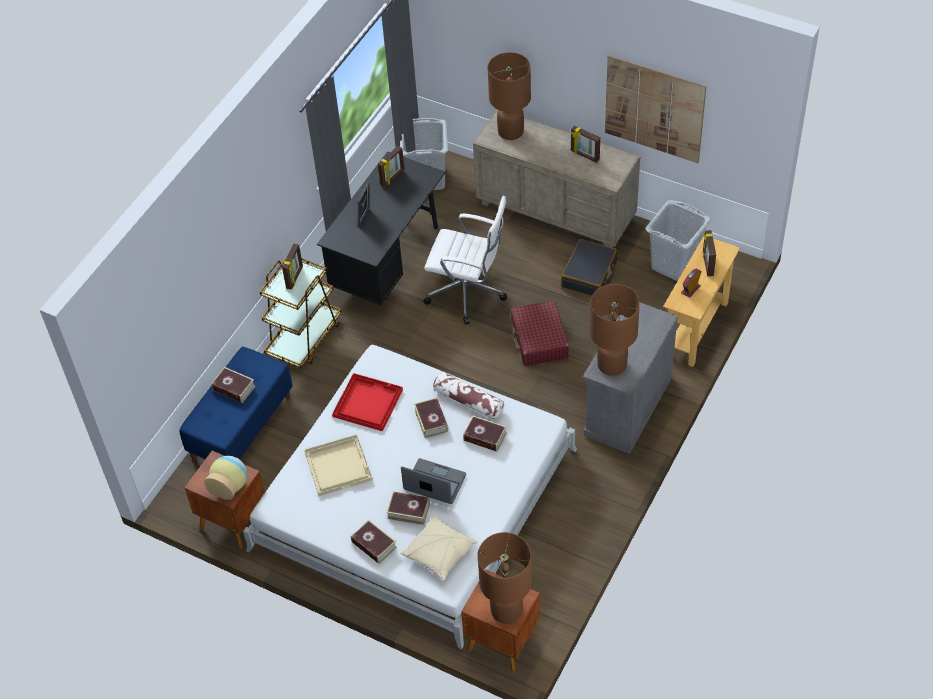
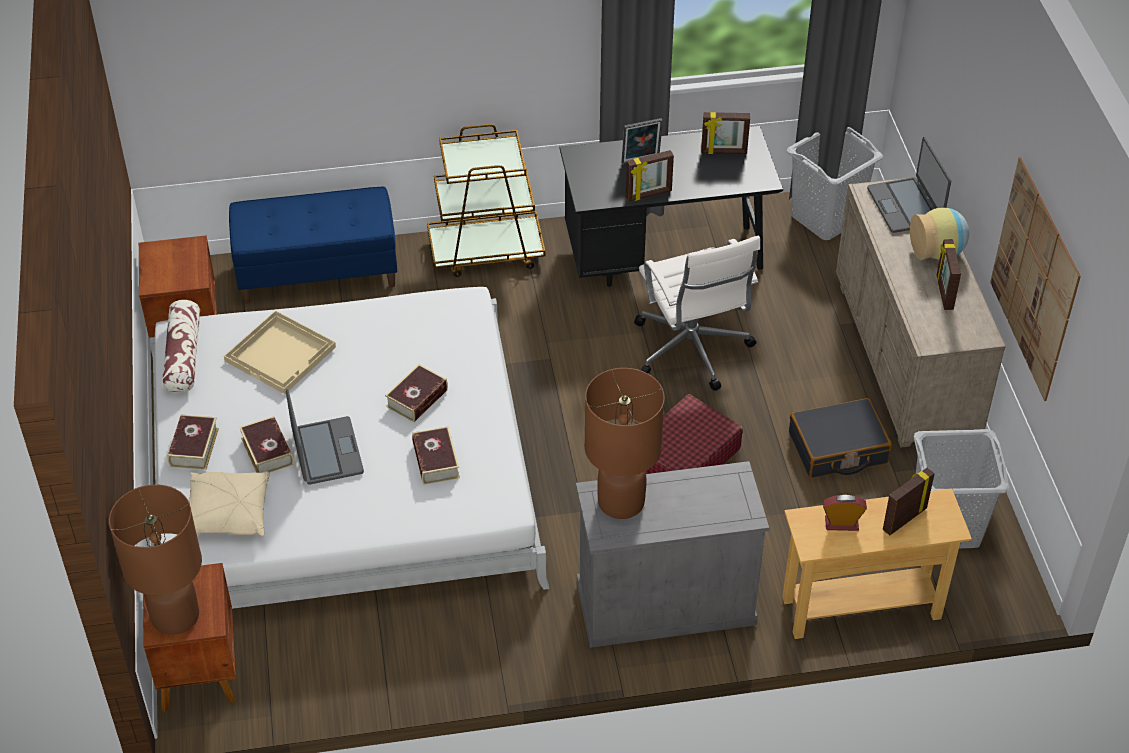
camera: 50 degrees right, 5 degrees down
(230, 485) = (170, 276): vase -> vase (938, 252)
(234, 388) = (320, 212): book -> none
(295, 277) = (490, 156): picture frame -> picture frame (649, 194)
(367, 402) = (395, 329): red tray -> none
(468, 401) = (477, 416): pillow -> pillow (183, 355)
(511, 131) = (905, 206): brown table lamp -> laptop

